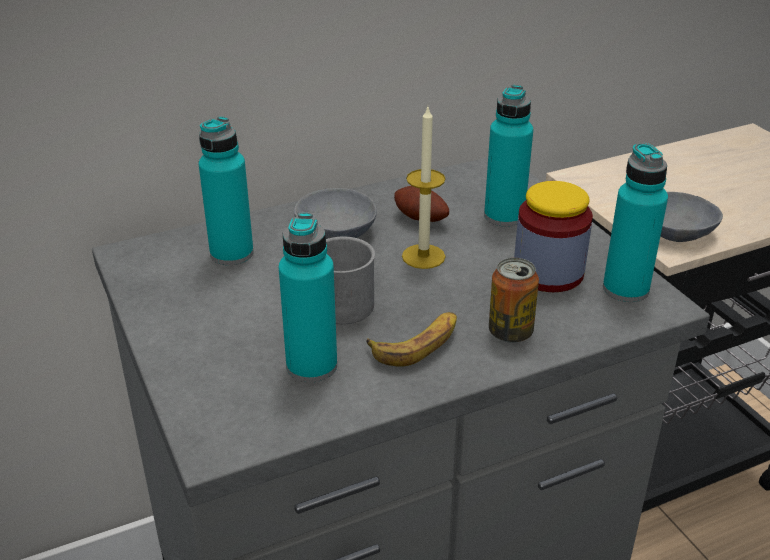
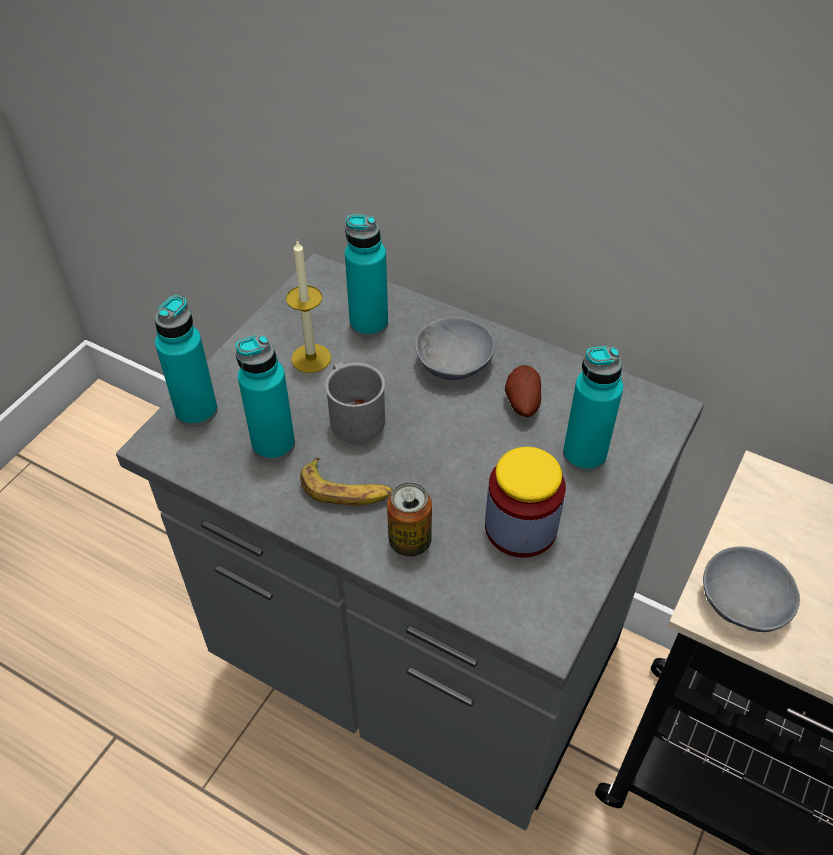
camera: 55 degrees right, 15 degrees up
(423, 256) = (468, 433): candle -> candle (311, 358)
(625, 289) = (546, 595): turquoise bottle -> turquoise bottle (196, 411)

